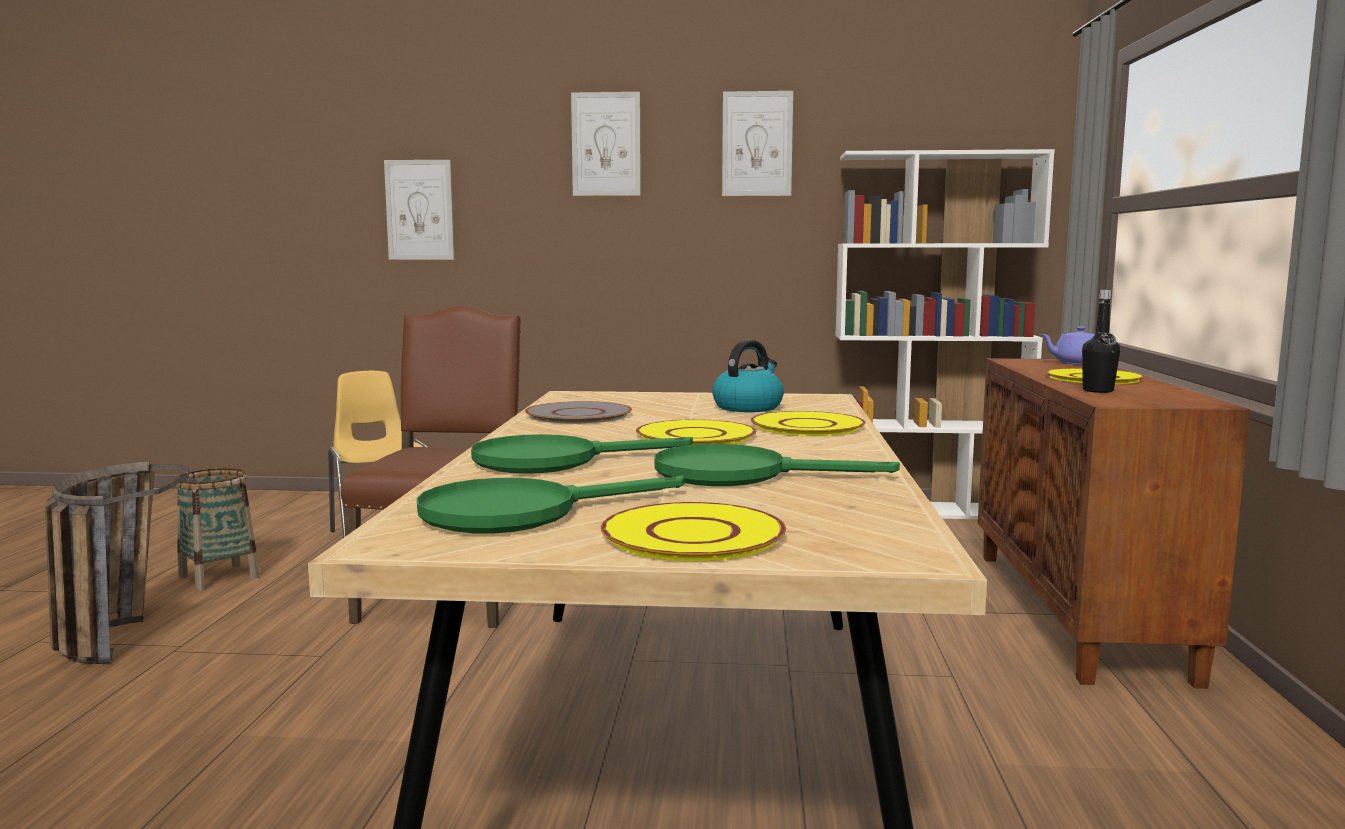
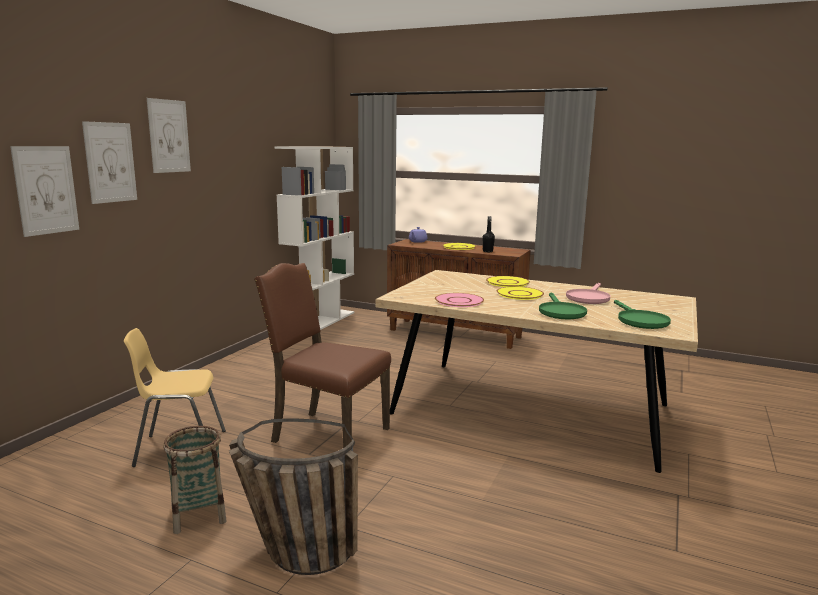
camera: 70 degrees left, 5 degrees up
(579, 415) = (459, 301): grey plate -> pink plate
(692, 535) = (663, 309): yellow plate -> none
(739, 474) = (588, 298): green frying pan -> pink frying pan
(748, 407) = (459, 282): kettle -> none
(757, 144) = (239, 138): picture -> picture (110, 162)

